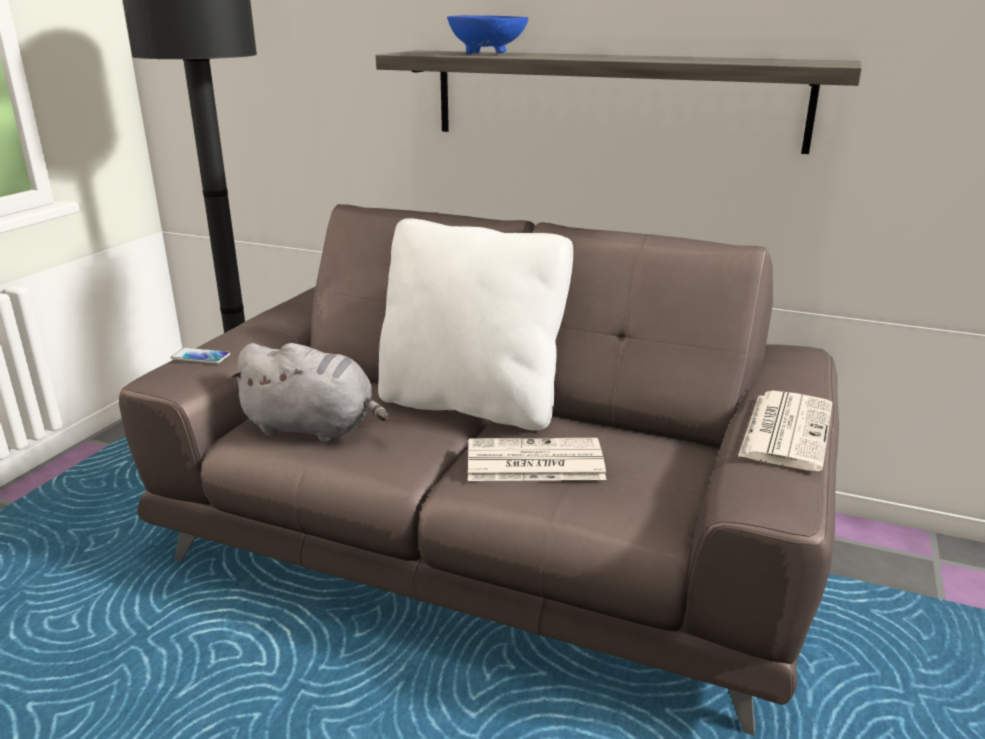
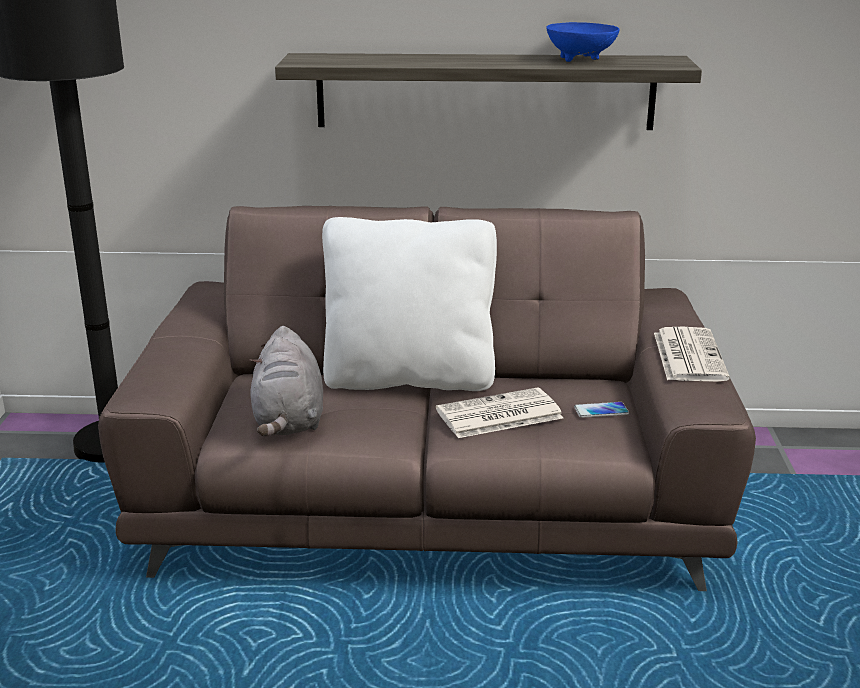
camera: 20 degrees left, 0 degrees up
(200, 357) = (154, 373): phone -> phone (601, 411)
(314, 428) = (288, 421): grey plush toy -> grey plush toy turned 90 degrees clockwise
(486, 53) = (375, 59): blue bowl -> blue bowl (580, 60)

